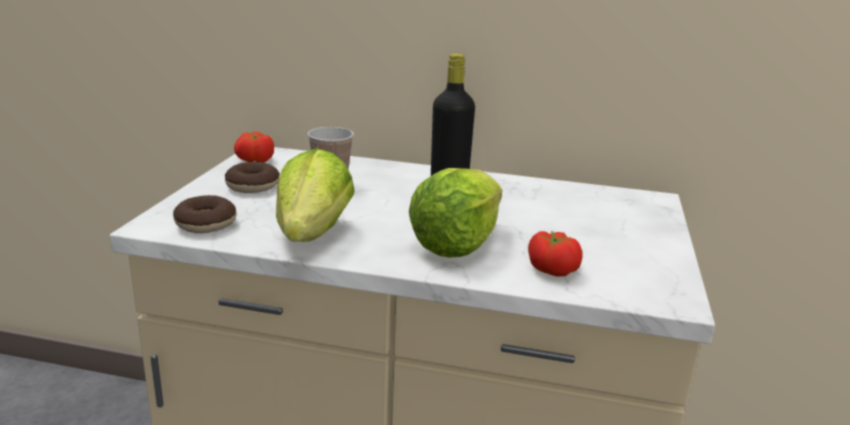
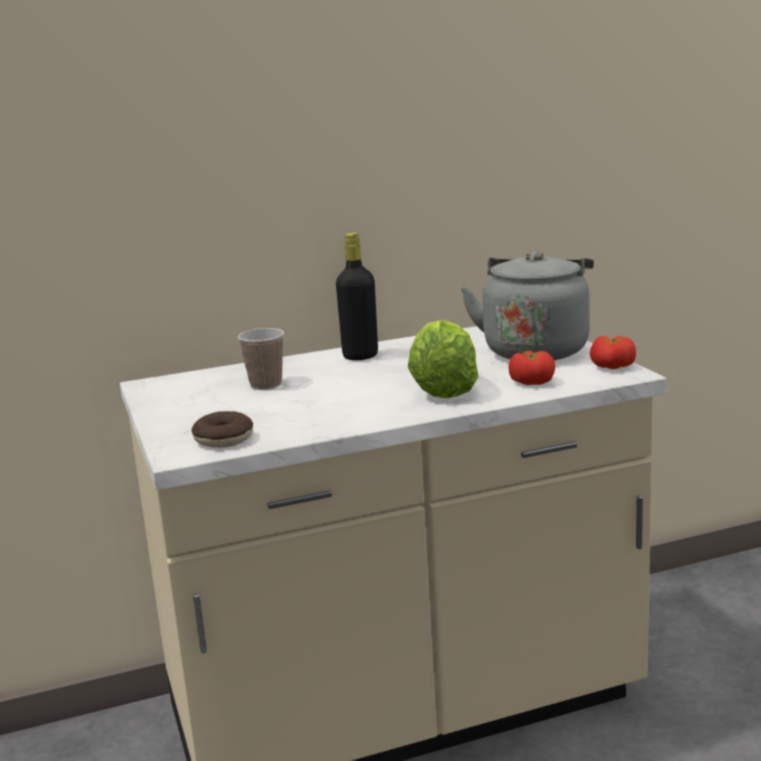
camera: 30 degrees left, 5 degrees down
(253, 186) = (202, 407): donut -> none
(255, 160) = (159, 391): tomato -> tomato (612, 367)
(312, 234) = (326, 417): lettuce -> none
(617, 232) = (536, 350): none -> grey kettle

